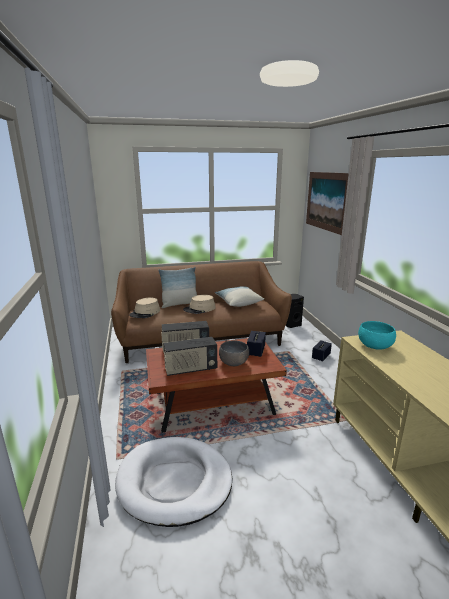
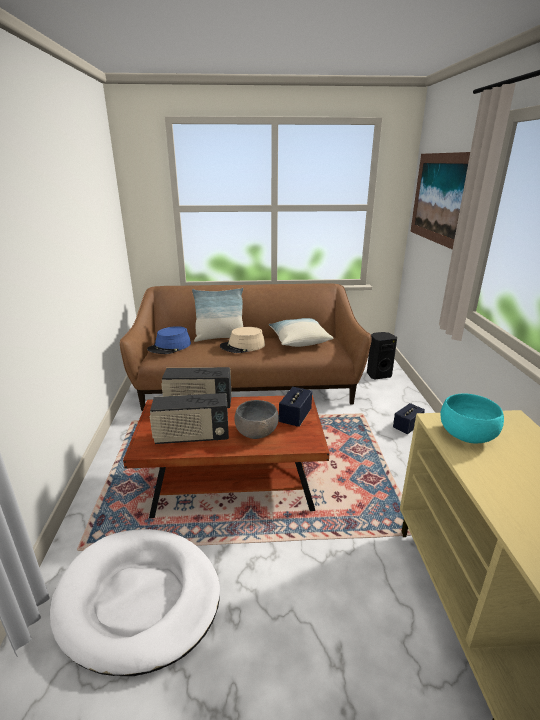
camera: 10 degrees right, 5 degrees up
(145, 313) = (170, 347): beige hat -> blue hat

